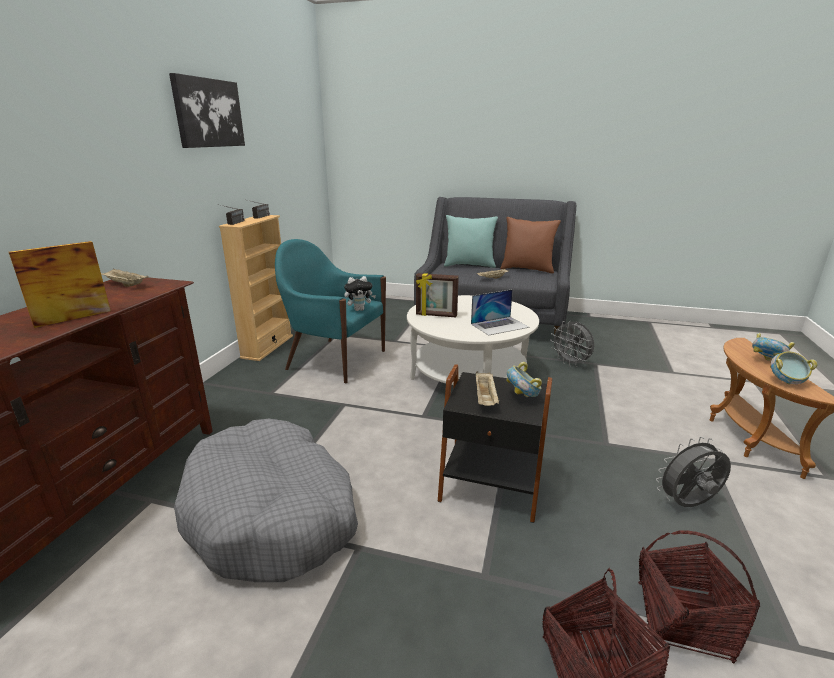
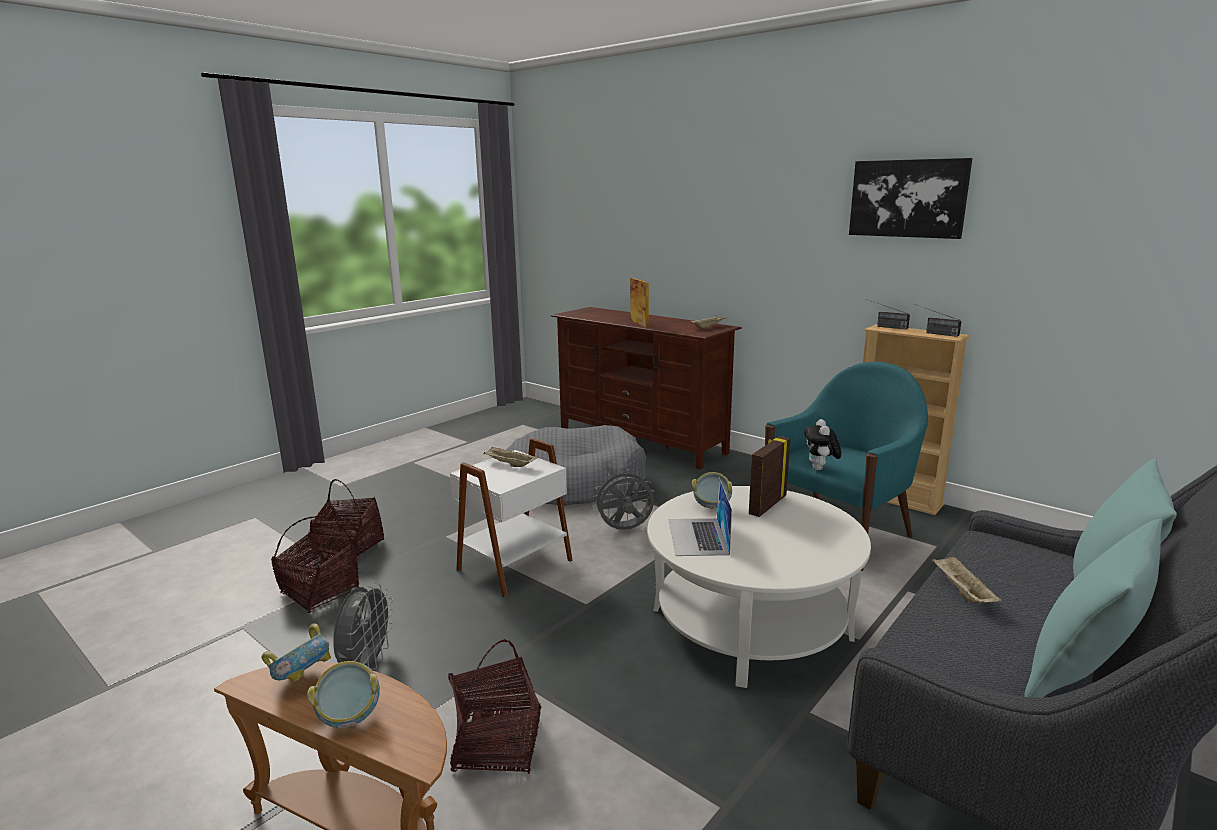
camera: 115 degrees right, 5 degrees down
(491, 487) = (513, 564): black side table -> white side table
(522, 397) = (493, 477): bowl -> bowl (711, 507)
(527, 269) = (1079, 678): brown pillow -> turquoise pillow
(570, 363) = (743, 764): grey fan -> grey fan (625, 530)
(651, 421) = (497, 745): none -> basket

